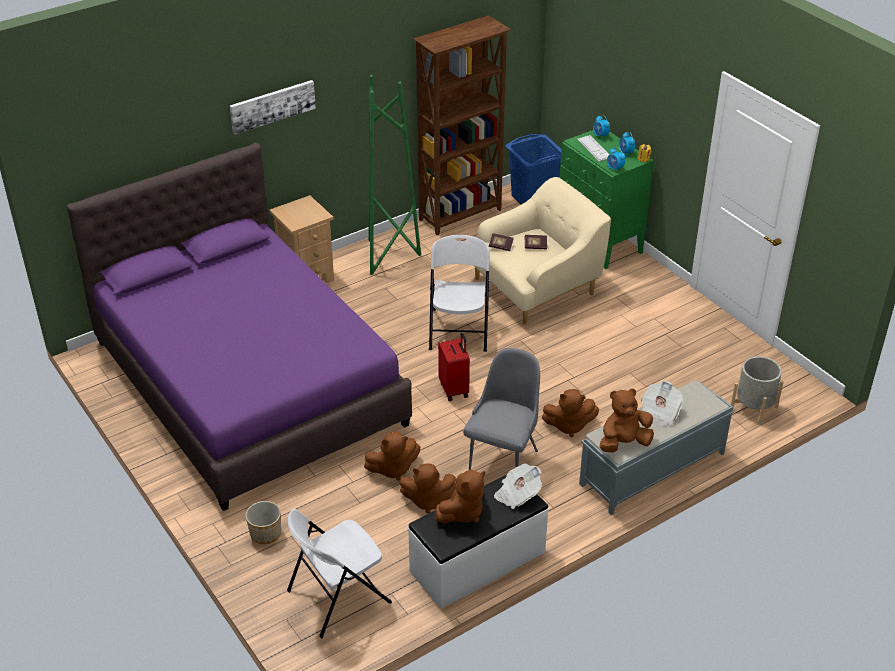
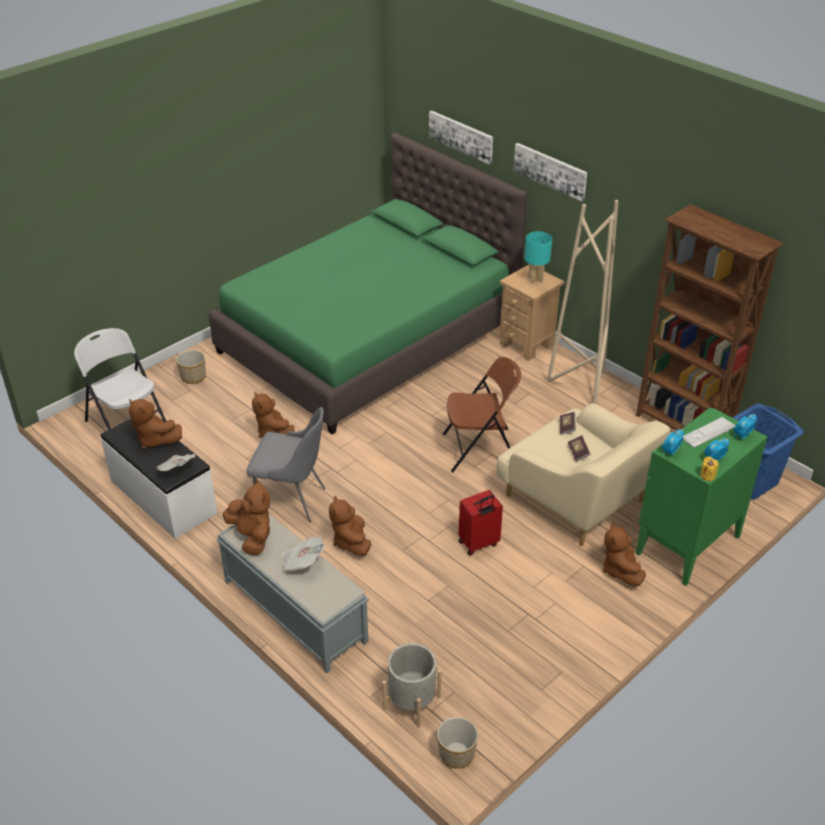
camera: 80 degrees right, 0 degrees up
(156, 147) = (461, 136): none -> picture
(248, 382) = (370, 338): purple bed -> green bed
(300, 210) = (535, 279): none -> turquoise table lamp
(387, 256) = (582, 387): green clothes rack -> beige clothes rack
(428, 500) = (236, 458): brown plush toy -> brown plush toy (620, 570)
(454, 389) = (388, 457): red suitcase -> red suitcase (479, 544)
(459, 330) = (480, 450): white chair -> brown chair
(800, 391) = (456, 753): none -> planter

